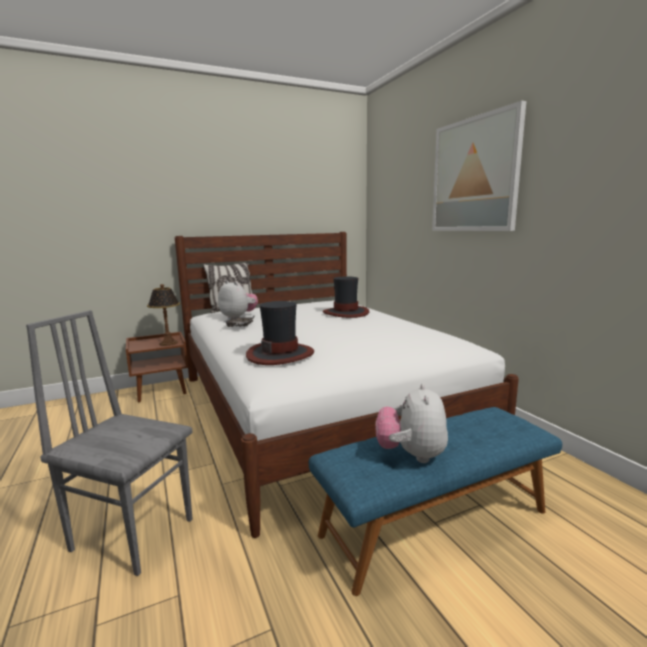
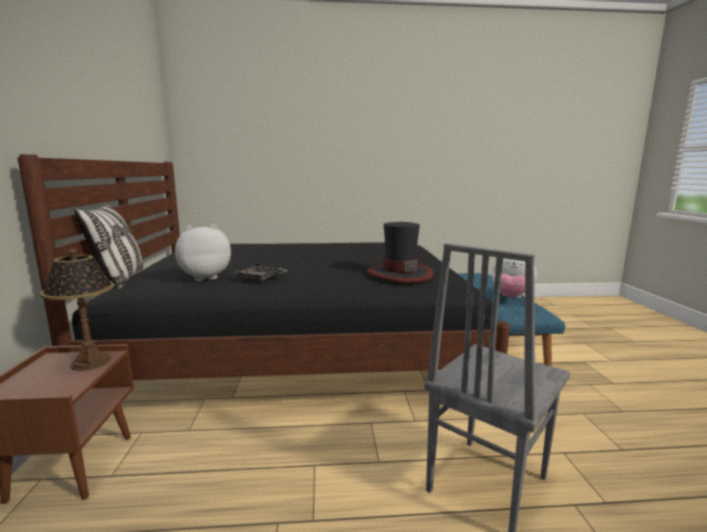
camera: 70 degrees left, 0 degrees up
(317, 409) = (302, 351): white bed -> black bed
(346, 313) = (276, 247): hat -> none
(474, 175) = (342, 118): picture -> none

